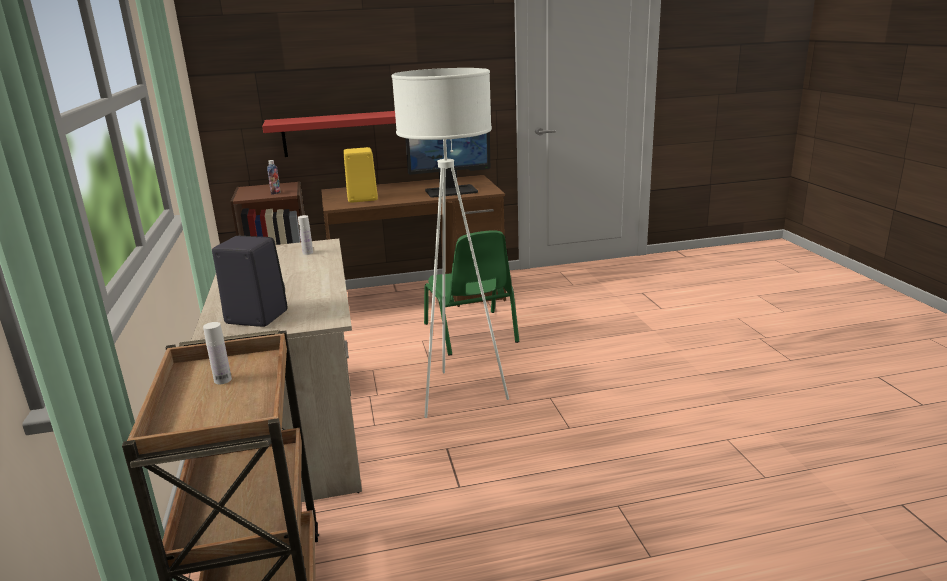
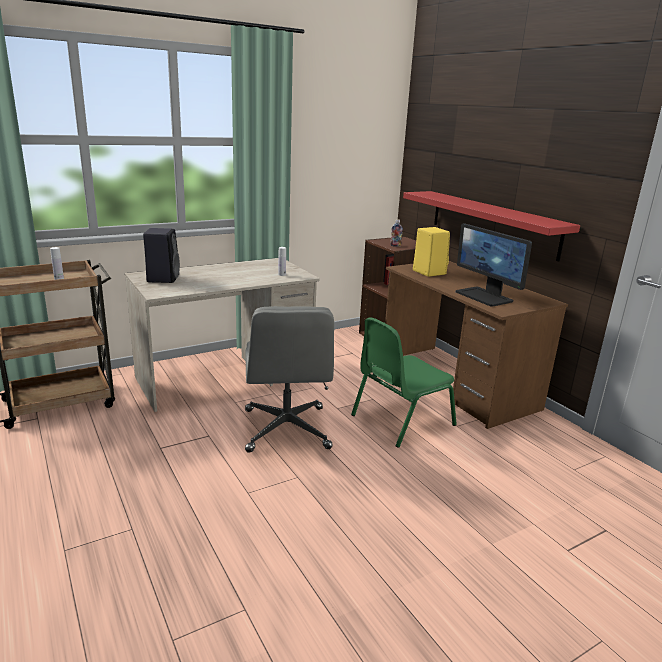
camera: 70 degrees right, 0 degrees up
(459, 395) = (287, 429): white floor lamp -> grey office chair

